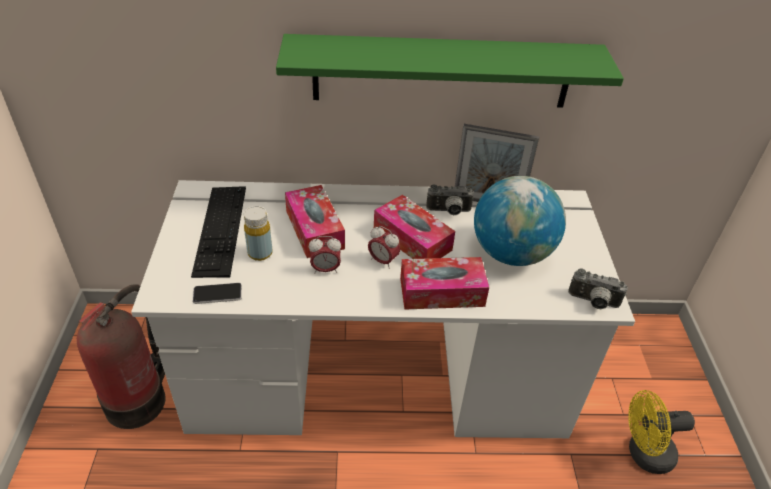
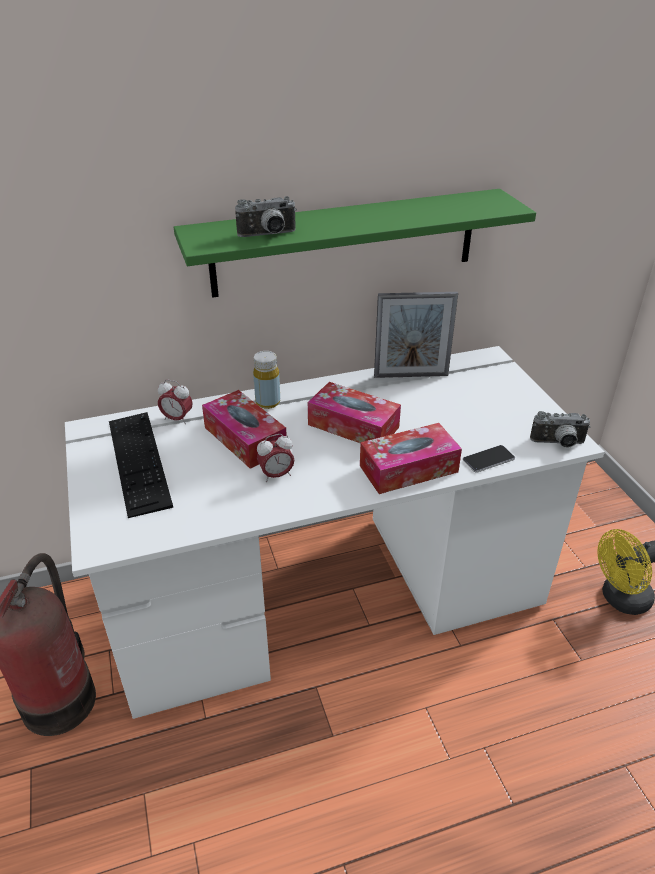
camera: 15 degrees left, 5 degrees down
(217, 294) = (167, 527): phone -> phone (488, 459)
(260, 253) = (195, 475): yellow bottle -> yellow bottle (268, 402)
(383, 261) = (333, 453): alarm clock -> alarm clock (177, 419)
(449, 212) = (377, 392): camera -> camera (268, 235)
(511, 253) = (458, 417): globe -> none

